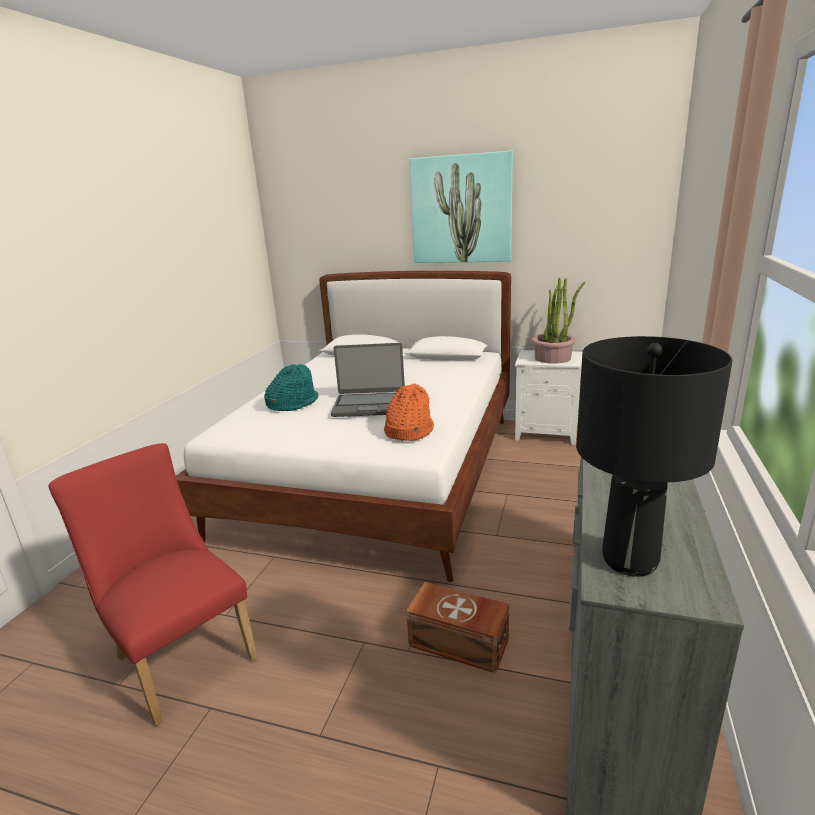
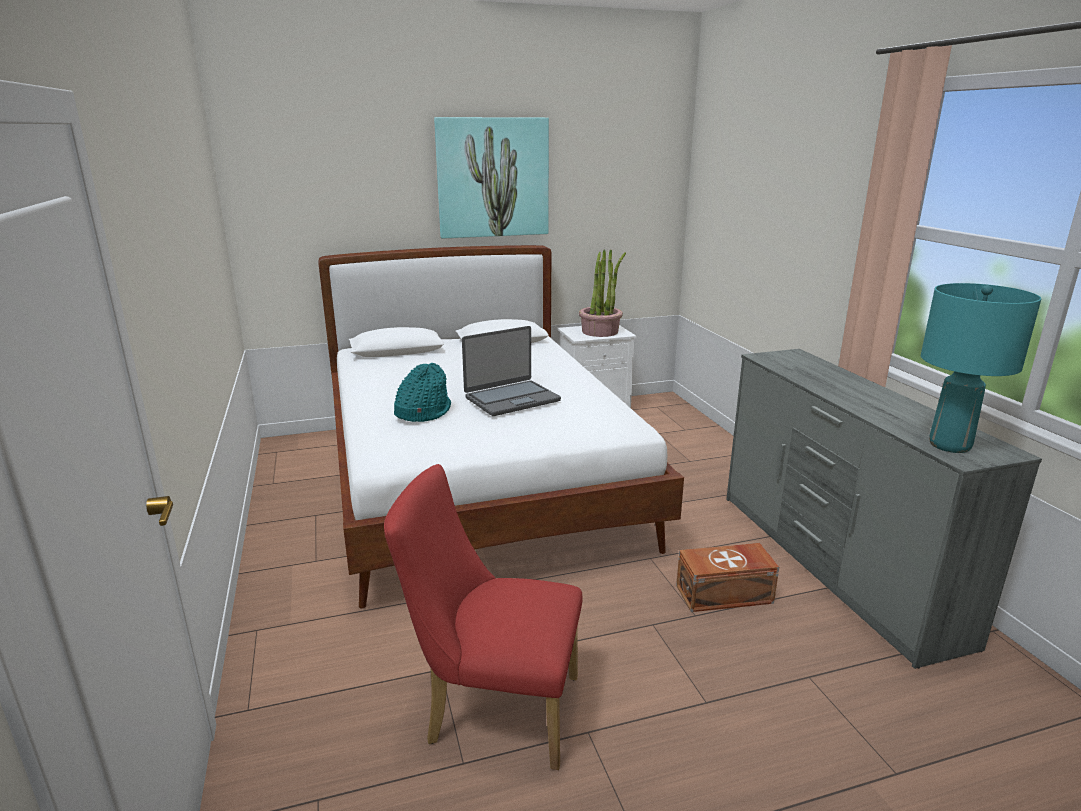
camera: 35 degrees left, 0 degrees up
(408, 430) = (589, 414): orange hat -> none
(631, 560) = (950, 445): black table lamp -> turquoise table lamp

